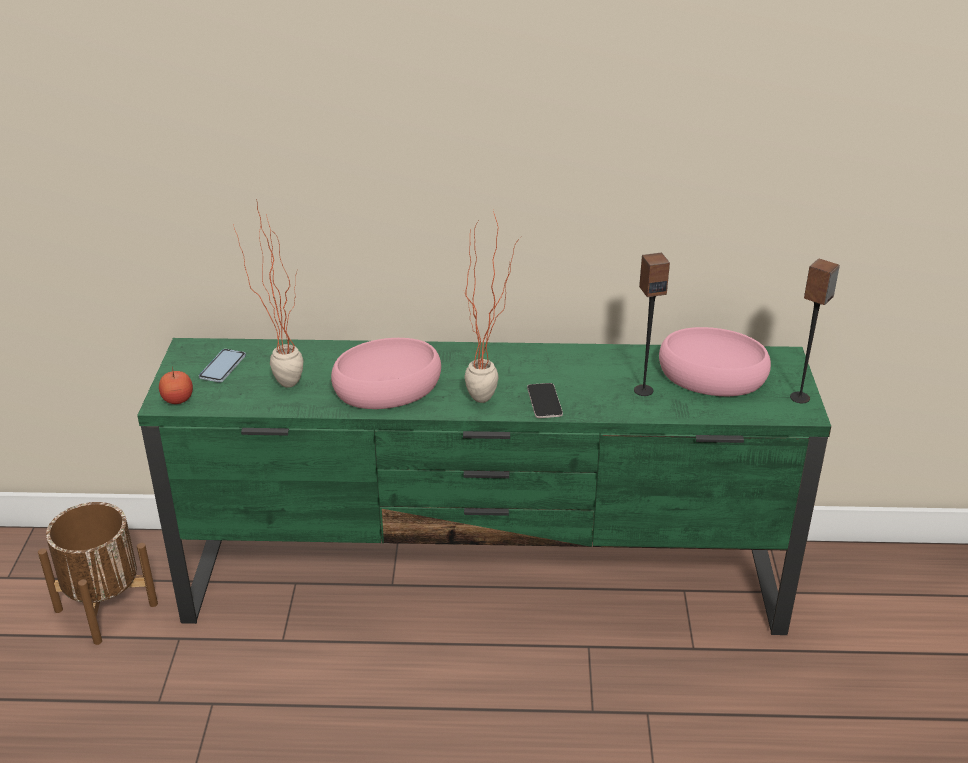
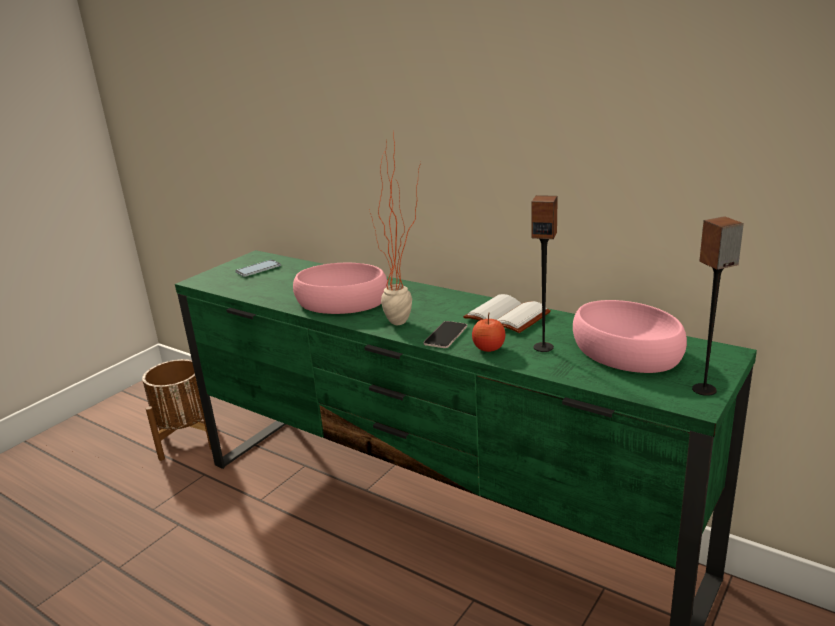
camera: 35 degrees right, 10 degrees down
(178, 399) = (207, 280): apple -> apple (489, 348)
(281, 380) = (280, 283): potted plant -> none
(575, 365) = (504, 317): none -> white book

